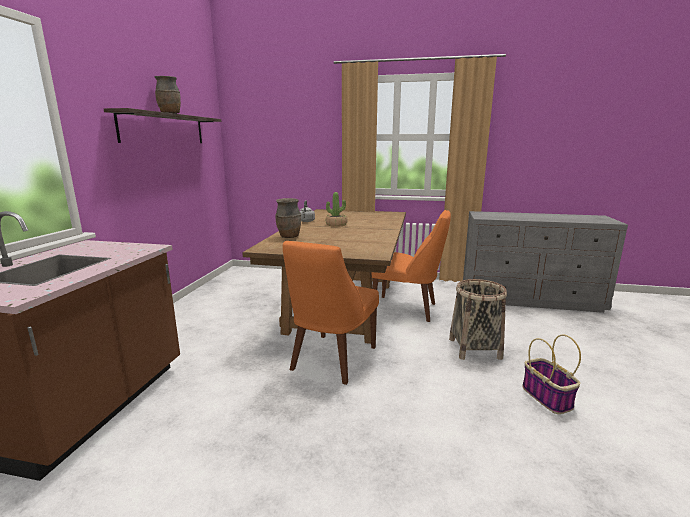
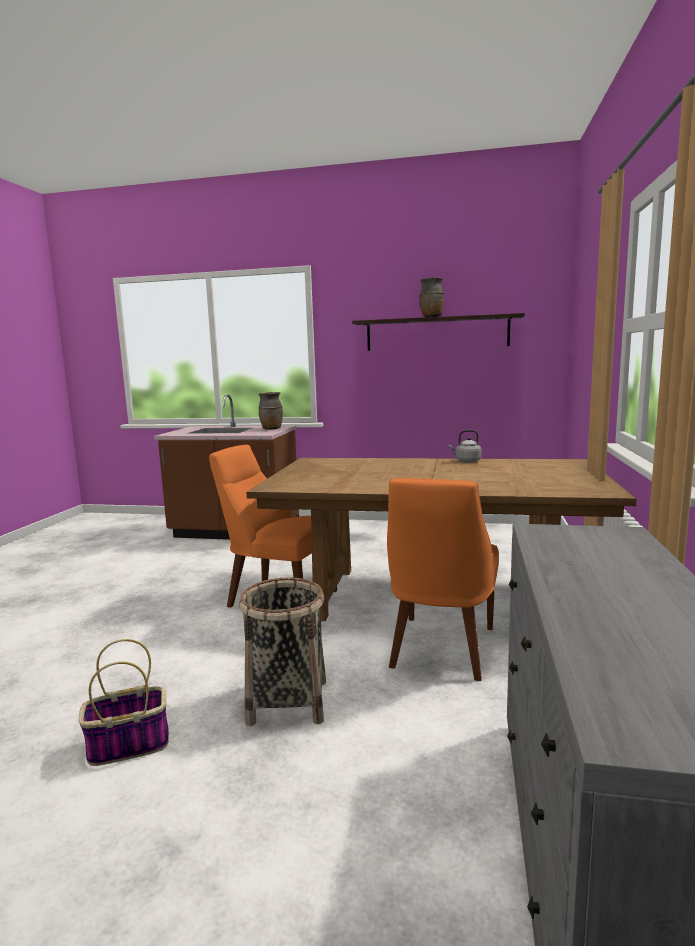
camera: 90 degrees right, 5 degrees down
(289, 237) = (365, 462): brown vase -> brown vase (271, 429)
(336, 224) = (450, 471): potted plant -> none

